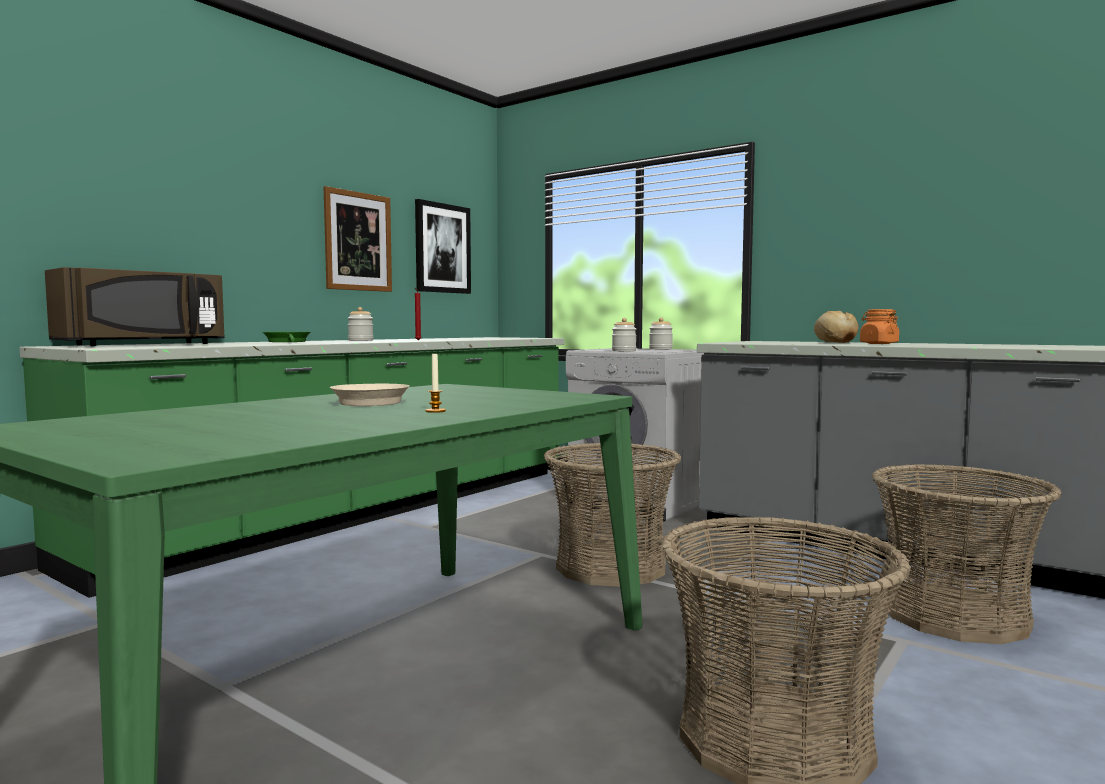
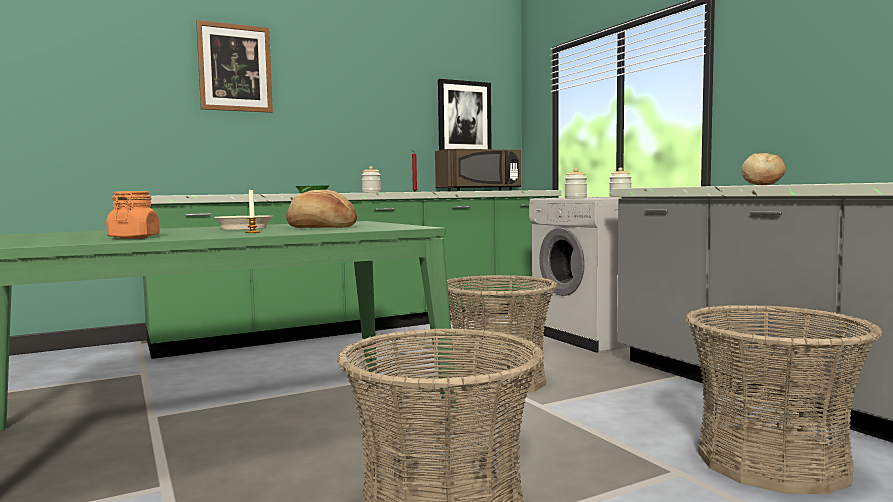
camera: 25 degrees right, 0 degrees up
(144, 344) = (207, 194): brown microwave -> brown microwave (480, 190)
(358, 241) = (385, 116): picture -> picture (235, 68)
(472, 399) = (321, 227): none -> bread
(878, 343) = (785, 184): orange jar -> orange jar (134, 237)

